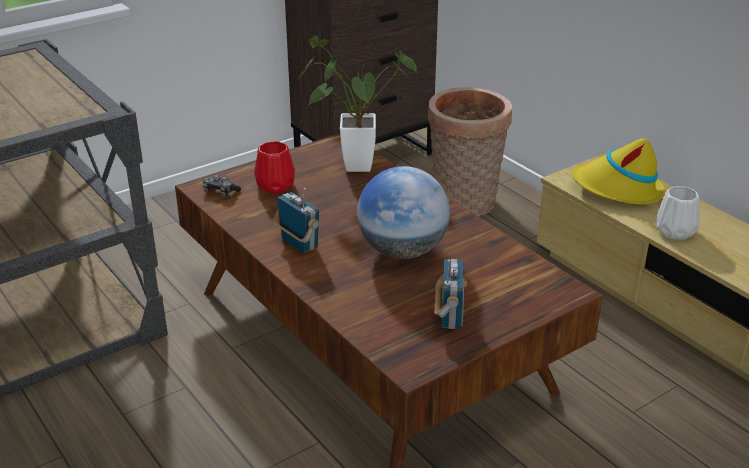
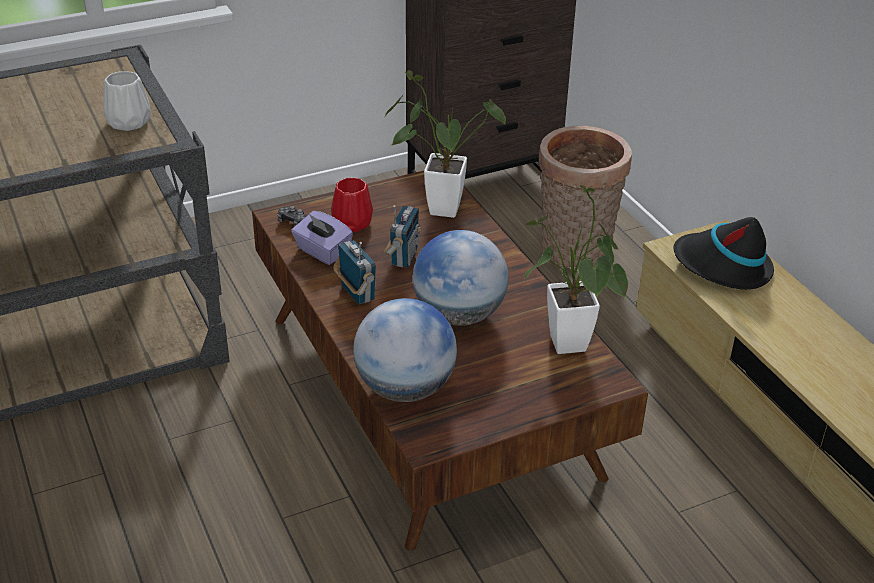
camera: 10 degrees right, 5 degrees up
(254, 212) = (322, 252): none -> purple tissue box
(373, 321) = (405, 388): none -> globe
(449, 317) = (482, 394): radio -> radio (403, 257)
(517, 268) = (569, 350): none -> potted plant
(618, 189) = (722, 267): yellow hat -> black hat
(675, 232) = (766, 326): white vase -> white vase (128, 123)

